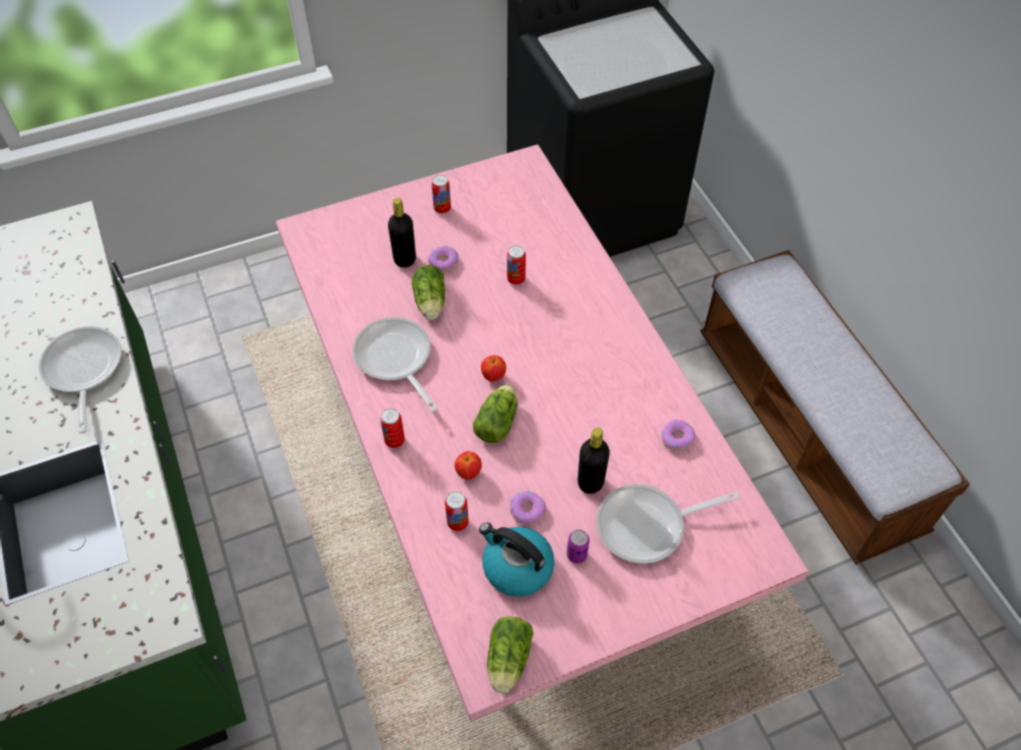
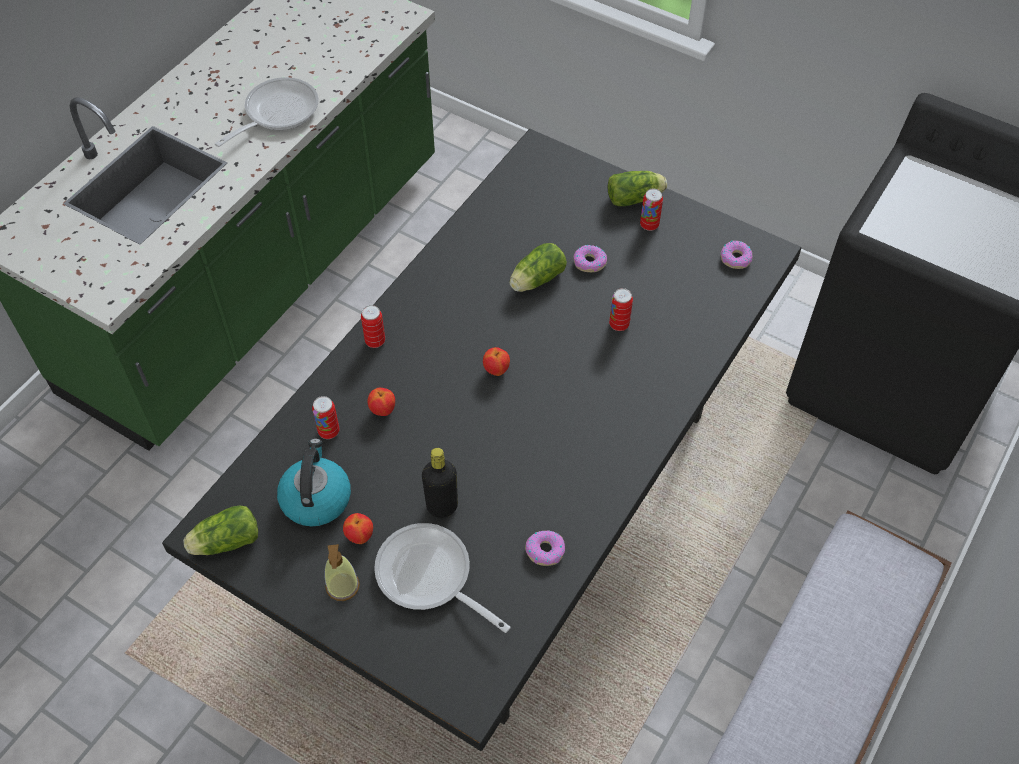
camera: 55 degrees right, 0 degrees up
(395, 360) = (455, 293): frying pan -> none
(404, 259) = (567, 234): black bottle -> none
(498, 421) = (452, 401): lettuce -> lettuce (636, 198)
(511, 489) = (508, 507): pink dining table -> black dining table
(527, 510) = (378, 474): donut -> donut (736, 258)
(576, 554) = (360, 536): can -> apple
(614, 592) = (342, 586): none -> soap dispenser

